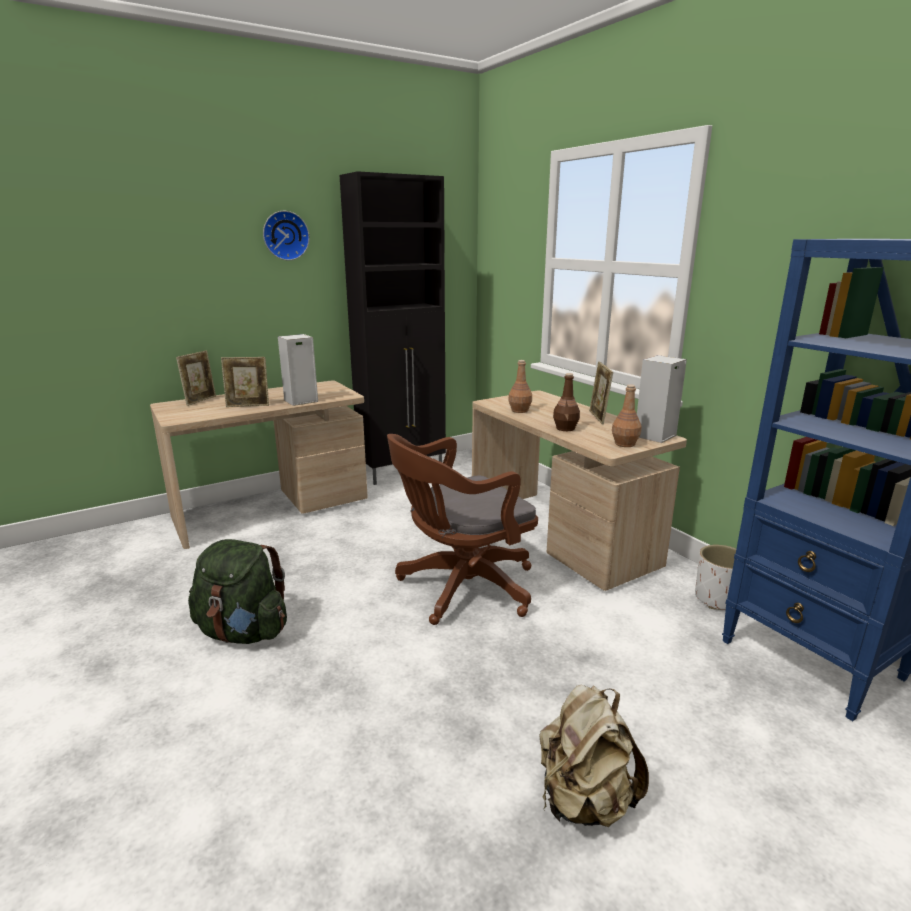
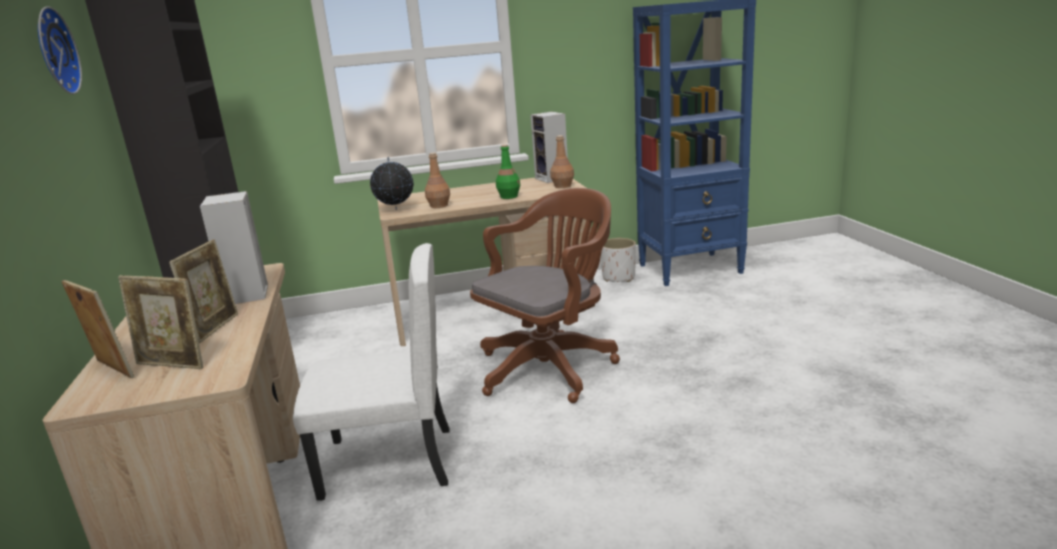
camera: 70 degrees left, 0 degrees up
(243, 632) = (566, 503): green backpack -> none
(301, 547) = (388, 463): none -> white chair
(461, 588) = (551, 366): brown office chair -> brown office chair turned 120 degrees counterclockwise
(501, 400) = (395, 210): none -> globe
(565, 428) = (509, 196): brown bottle -> green bottle
(584, 800) = (803, 351): beige backpack -> none
(598, 417) = (490, 187): picture frame -> picture frame (173, 364)

